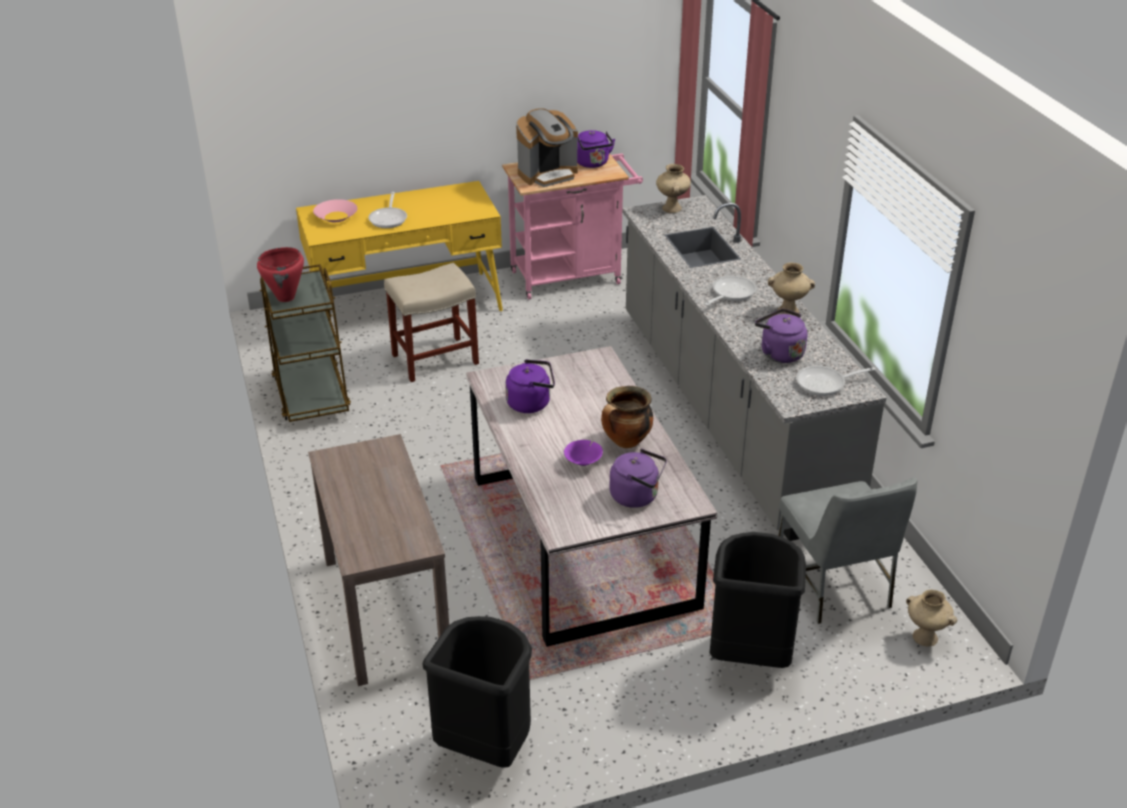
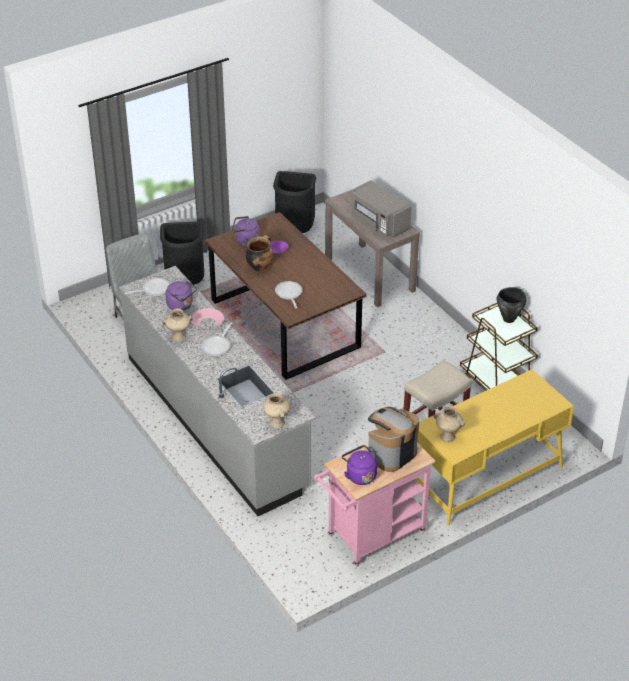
camera: 165 degrees right, 5 degrees up
(286, 297) = (508, 319): red cooking pot -> black cooking pot
(336, 217) = (535, 401): pink bowl -> pink bowl (207, 323)
(367, 483) = (379, 222): none -> grey microwave
(389, 218) = (495, 406): frying pan -> frying pan (289, 294)
(531, 403) = (319, 280): purple kettle -> none
(580, 540) = (285, 323): grey dining table -> brown dining table
(924, 637) = (99, 305): beige vase -> beige vase (448, 436)

